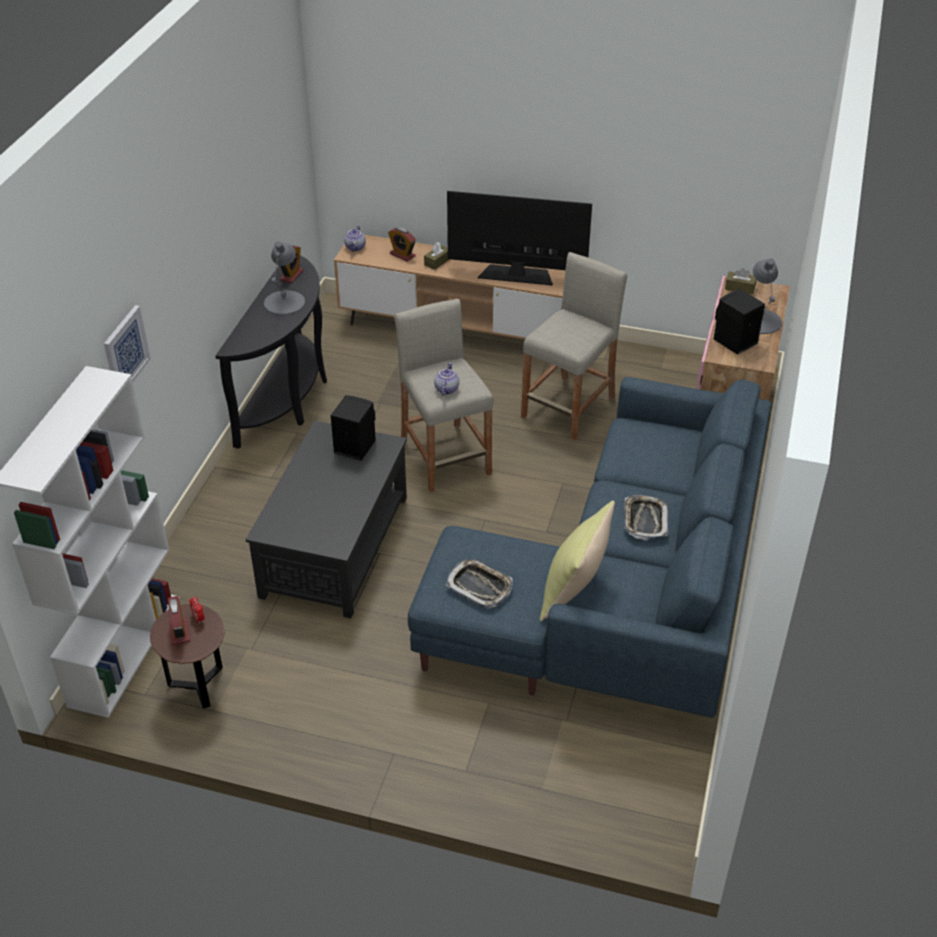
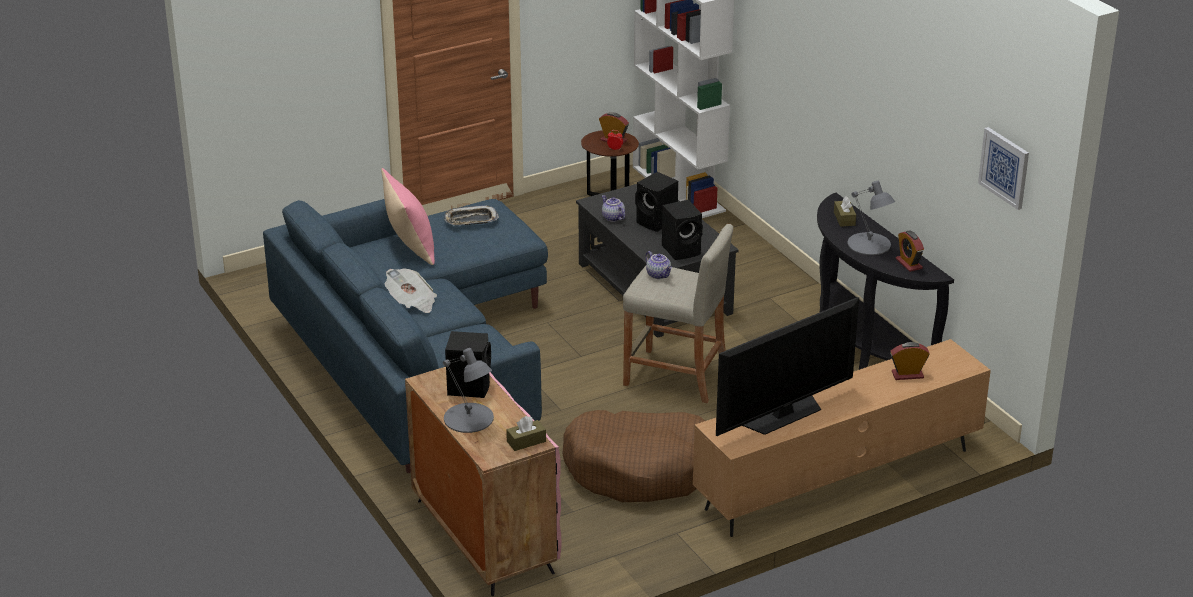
camera: 135 degrees right, 10 degrees down
(125, 351) = (769, 44): picture -> picture (1004, 167)
(325, 486) = (657, 222): none -> black speaker
(356, 248) = (956, 358): teapot -> teapot (612, 217)
(437, 261) = (868, 386): brown tissue box -> brown tissue box (844, 219)
(569, 407) = (641, 469): beige stool -> brown dog bed
(574, 590) = (409, 247): yellow pillow -> pink pillow
(645, 520) = (412, 302): tray -> newspaper

